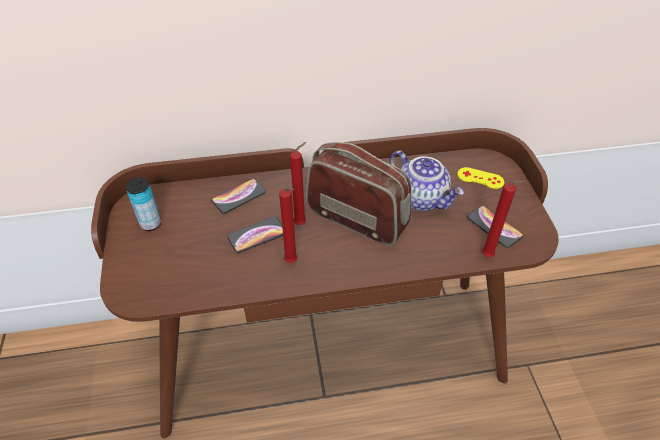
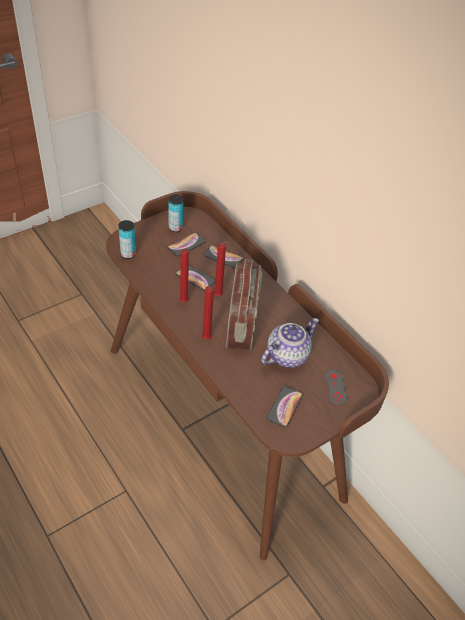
camera: 60 degrees right, 0 degrees up
(161, 293) = (128, 254): none -> can
(191, 223) = (186, 245): none -> phone
(422, 198) = (286, 355): teapot -> teapot turned 150 degrees counterclockwise
(480, 178) = (335, 387): yellow game controller -> grey game controller
(489, 256) = (251, 409): red candle -> red candle (206, 339)

